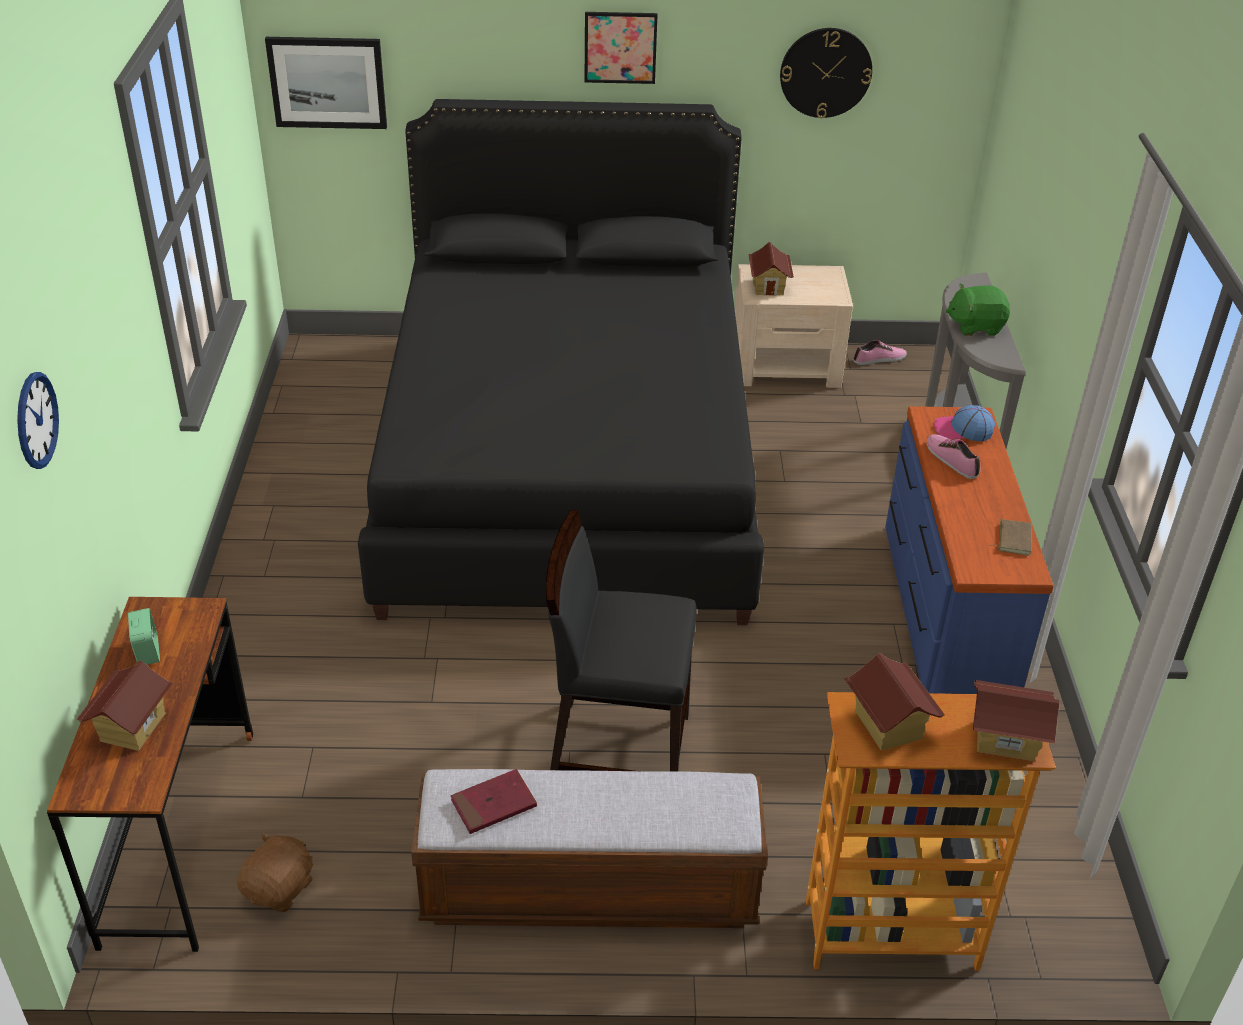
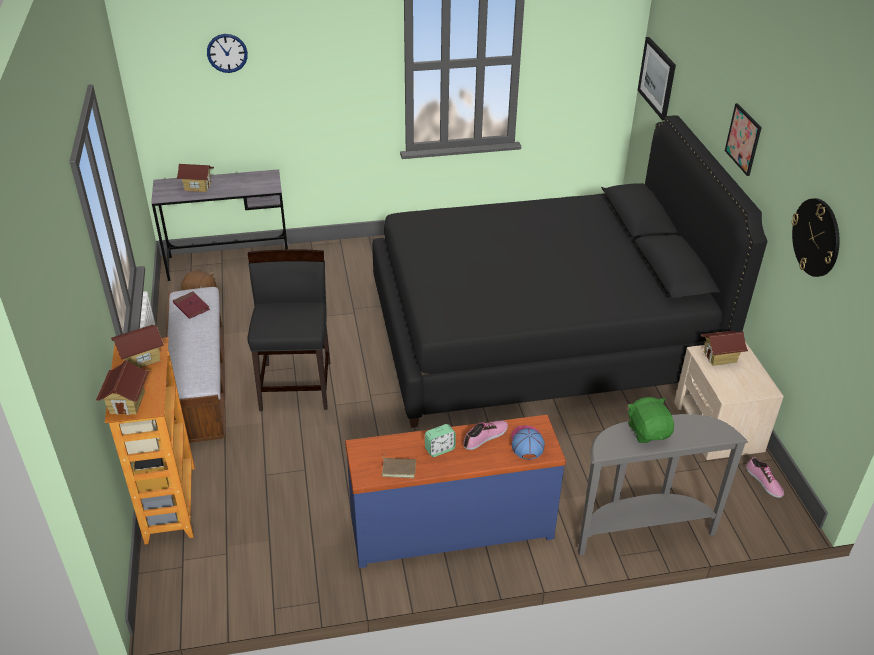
camera: 80 degrees right, 0 degrees up
(147, 652) = (243, 180): alarm clock -> alarm clock (439, 449)
(179, 835) = (229, 262): brown desk -> grey desk

